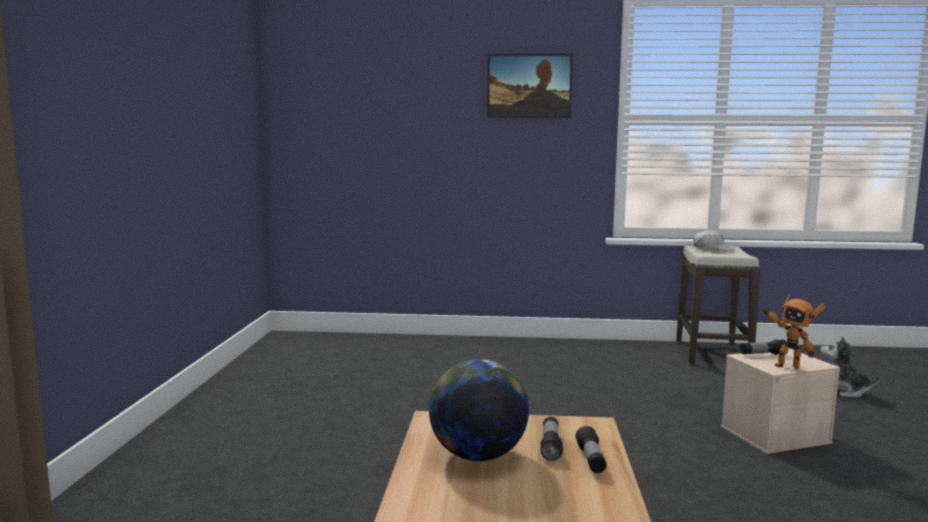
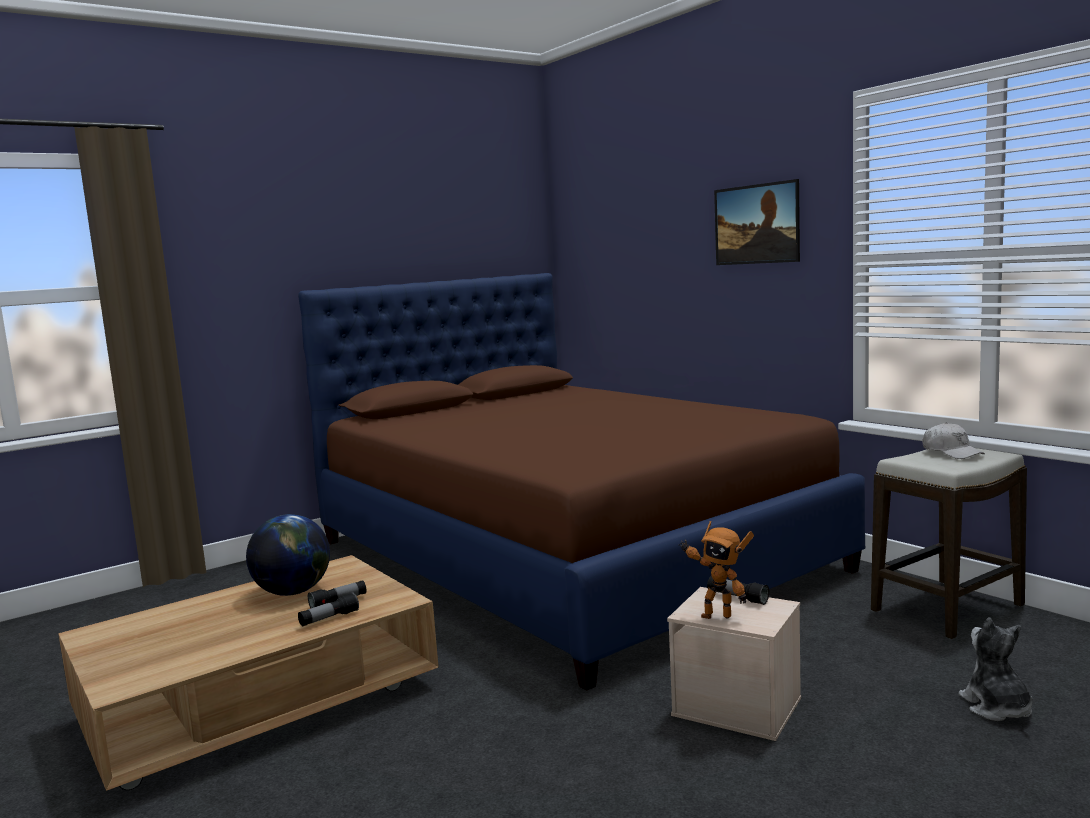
camera: 50 degrees right, 0 degrees up
(431, 383) = (565, 555): none -> brown bed
(786, 366) = (716, 615): toy robot -> toy robot turned 60 degrees counterclockwise

